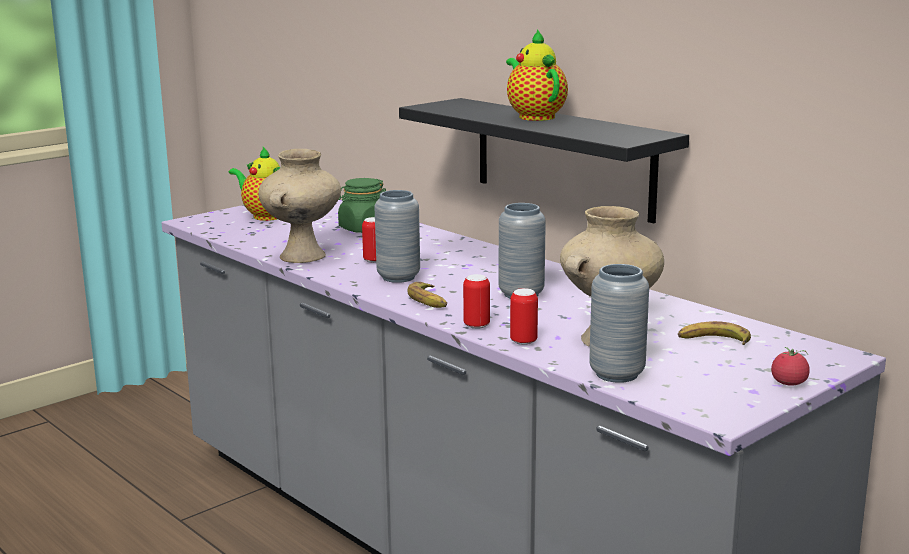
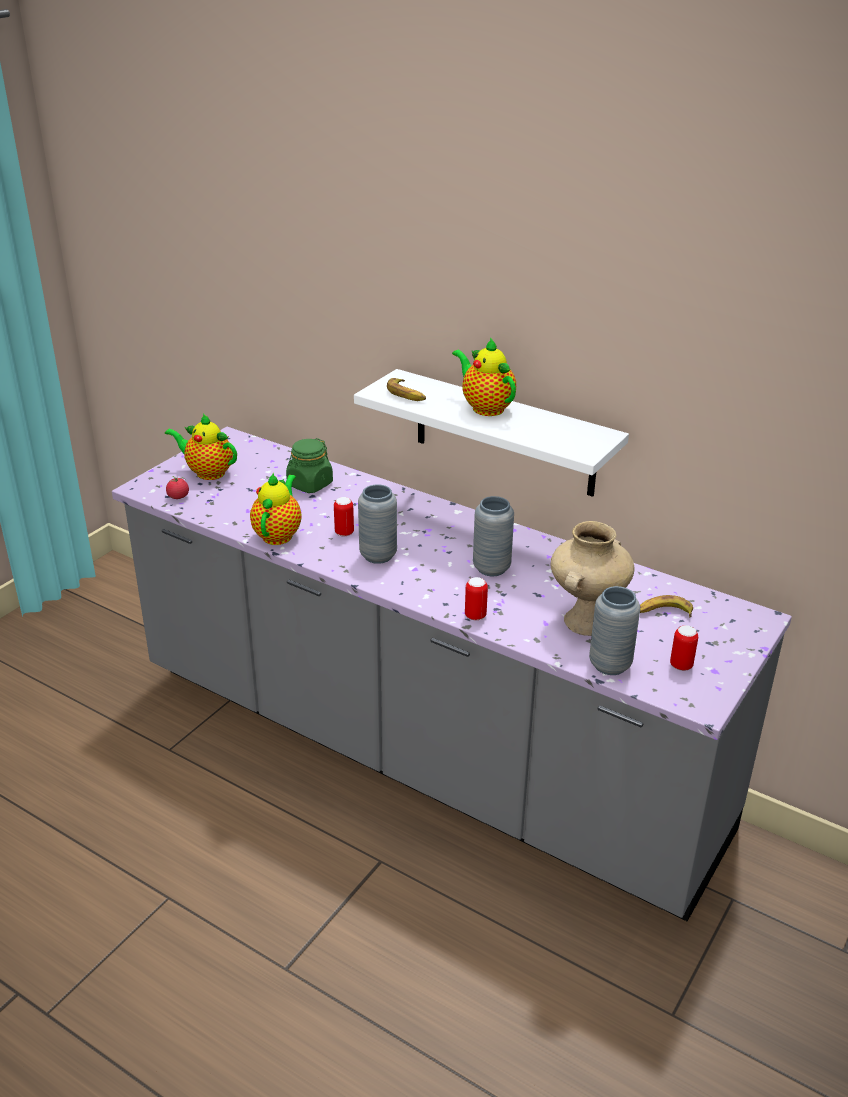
camera: 15 degrees left, 15 degrees up
(303, 257) = (278, 534): beige vase -> teapot
(429, 301) = (420, 586): banana -> banana (406, 394)
(523, 341) = (522, 632): can -> can (681, 665)
(563, 158) = (504, 433): black shelf -> white shelf
(789, 383) = (736, 658): tomato -> tomato (178, 497)

